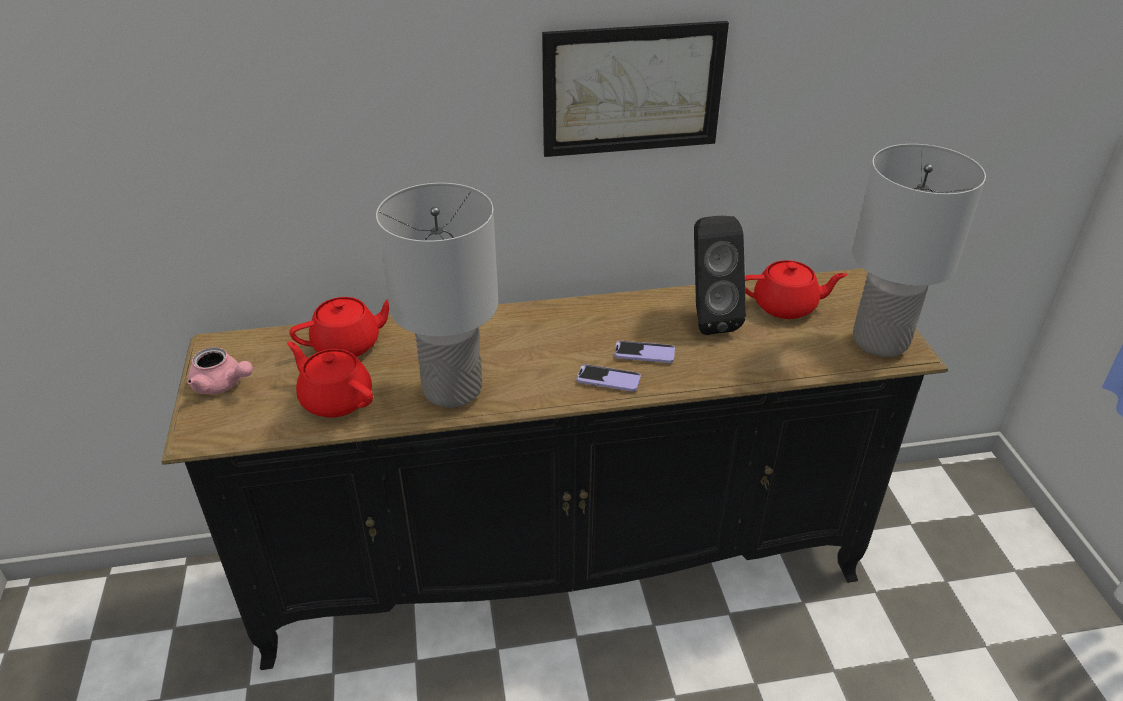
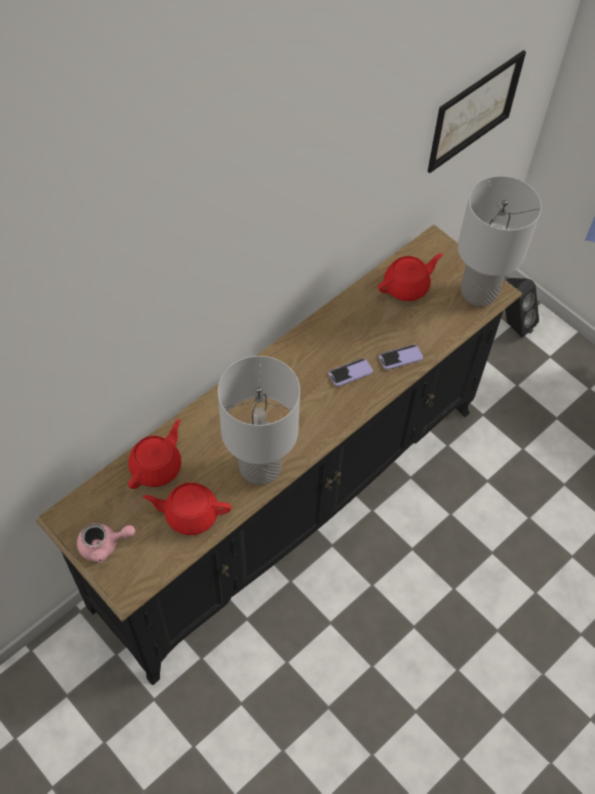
camera: 35 degrees left, 20 degrees up
(608, 379) = (344, 406): phone -> phone (400, 358)
(632, 89) = (296, 212): picture -> picture (474, 111)
(707, 318) = (367, 322): black speaker -> black speaker (512, 323)

